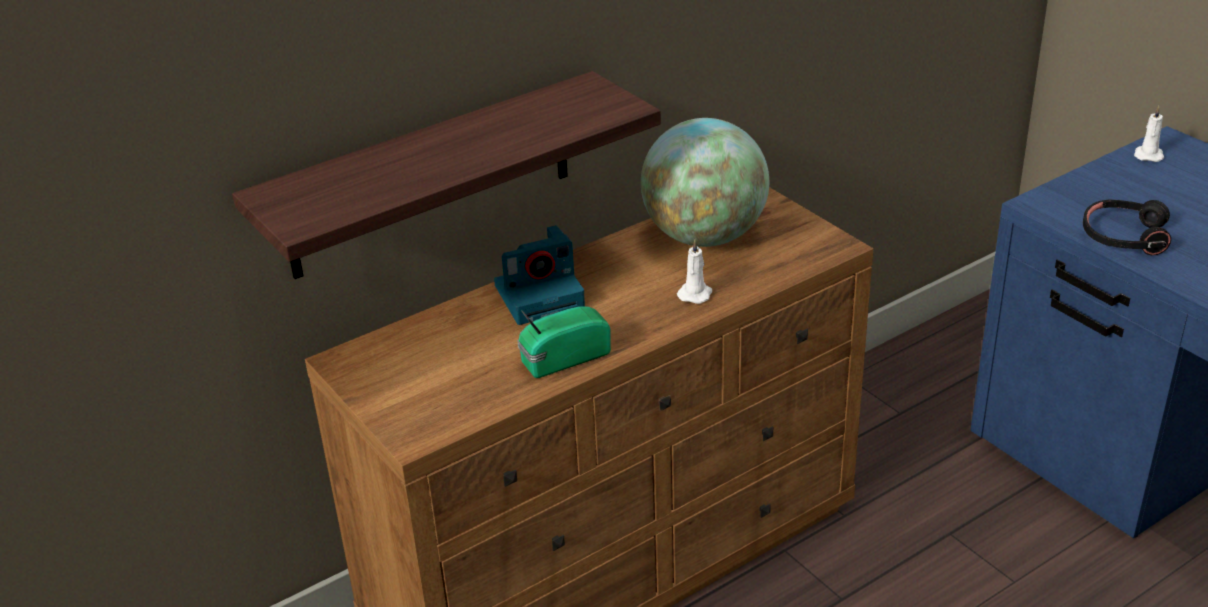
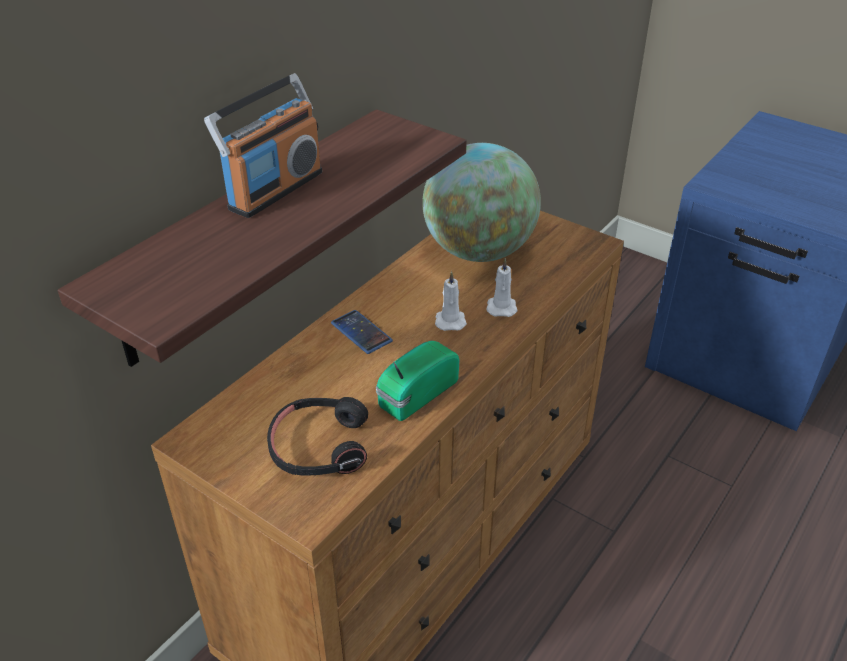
camera: 20 degrees left, 5 degrees up
(451, 135) = (275, 190): none -> radio
(541, 295) = (361, 332): camera -> phone
(1123, 236) = (788, 202): black headphones -> black headphones (319, 447)
(1148, 155) = (762, 134): white candle -> white candle (450, 320)

